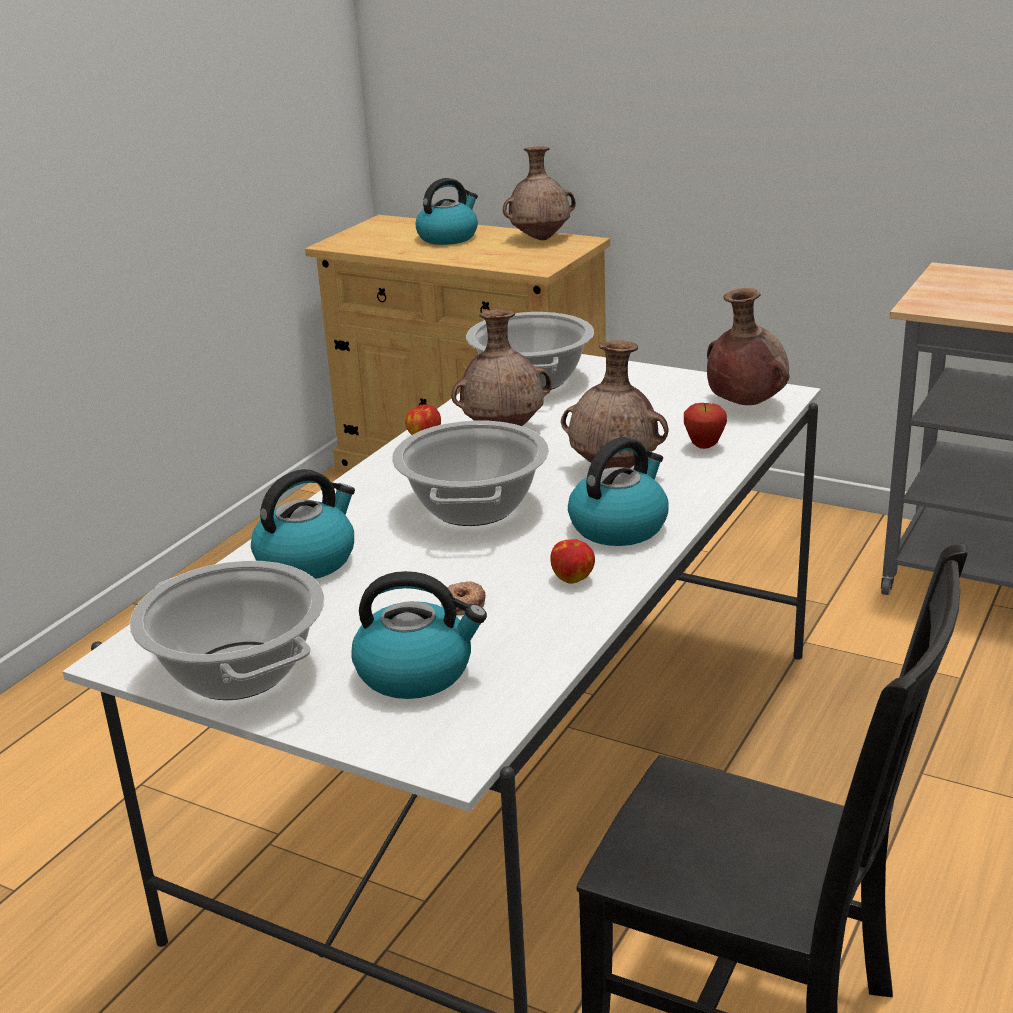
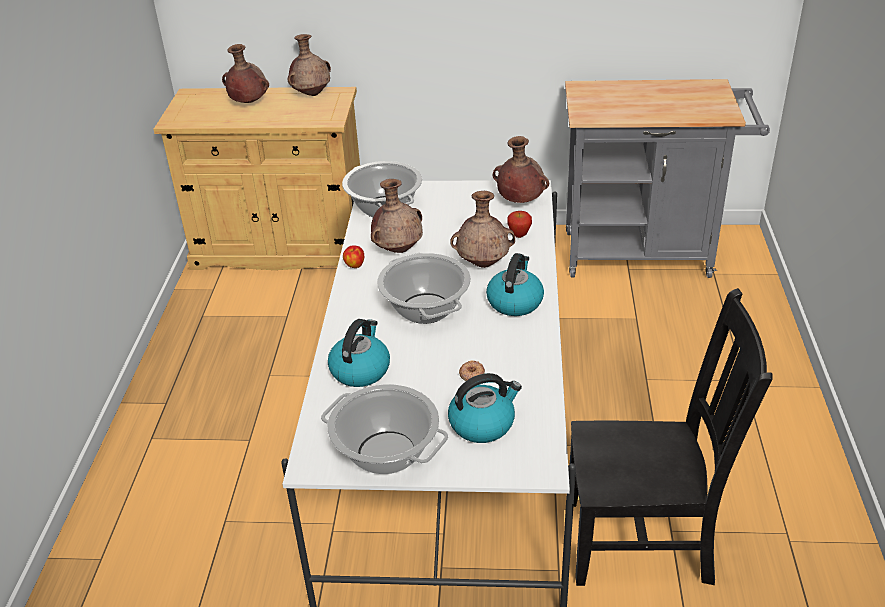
camera: 25 degrees left, 10 degrees up
(448, 237) = (248, 103): kettle -> brown vase
(573, 578) = (517, 342): apple -> none

